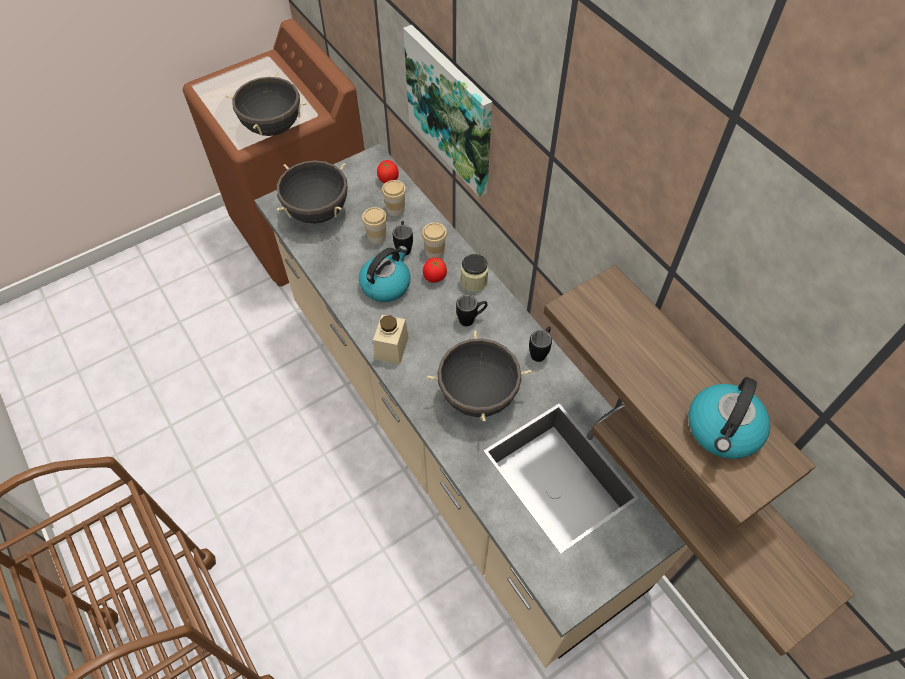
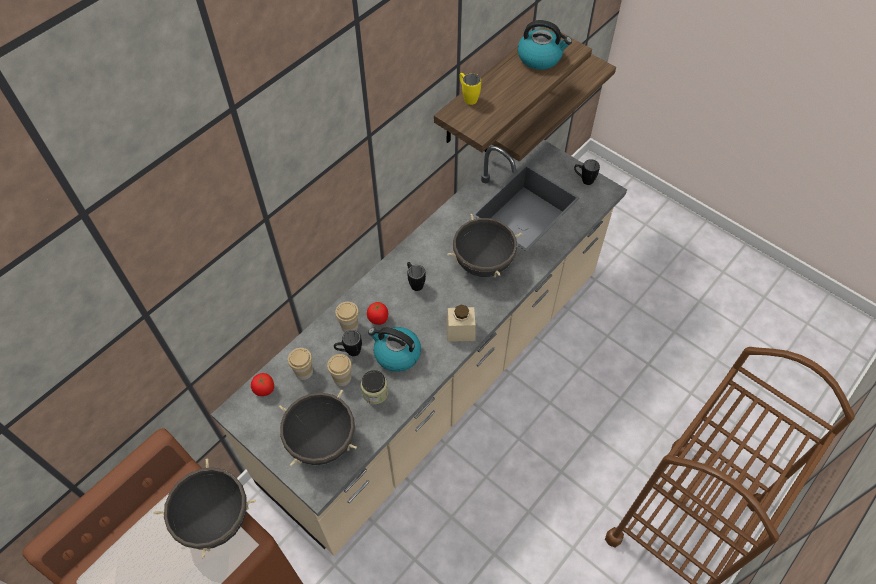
camera: 105 degrees left, 0 degrees up
(451, 110) = (279, 250): picture -> none
(474, 281) = (375, 289): jar -> jar (375, 393)
(540, 351) = (431, 232): black mug -> black mug (583, 180)
(643, 310) = (468, 97): none -> yellow mug

